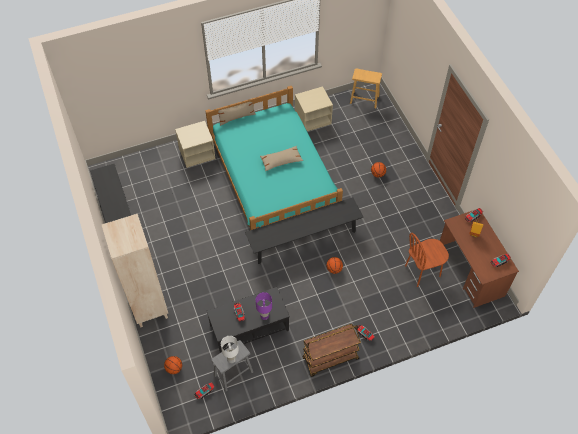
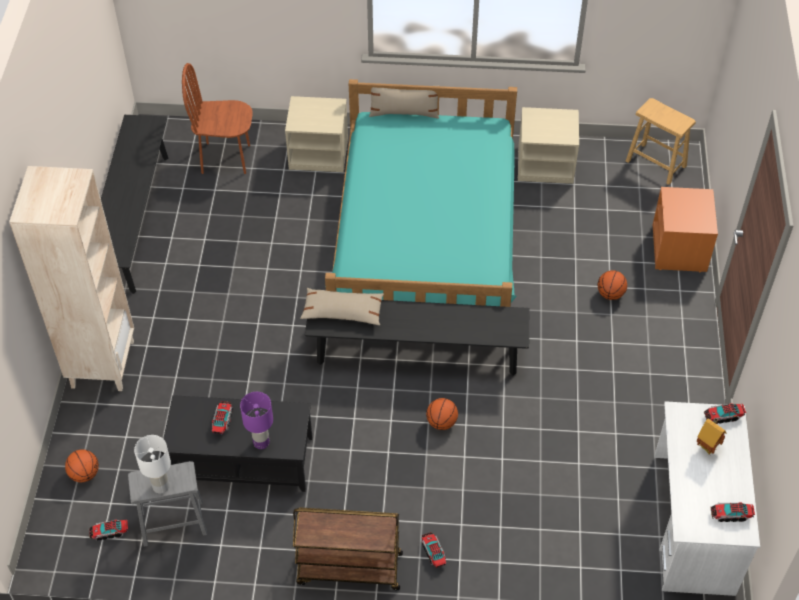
camera: 25 degrees right, 5 degrees down
(281, 161) = (438, 205): beige pillow -> beige pillow (342, 311)
(397, 139) = (679, 249): none -> orange nightstand
(422, 271) = (600, 489): brown chair -> brown chair (226, 158)
(470, 270) = (693, 523): brown desk -> white desk

